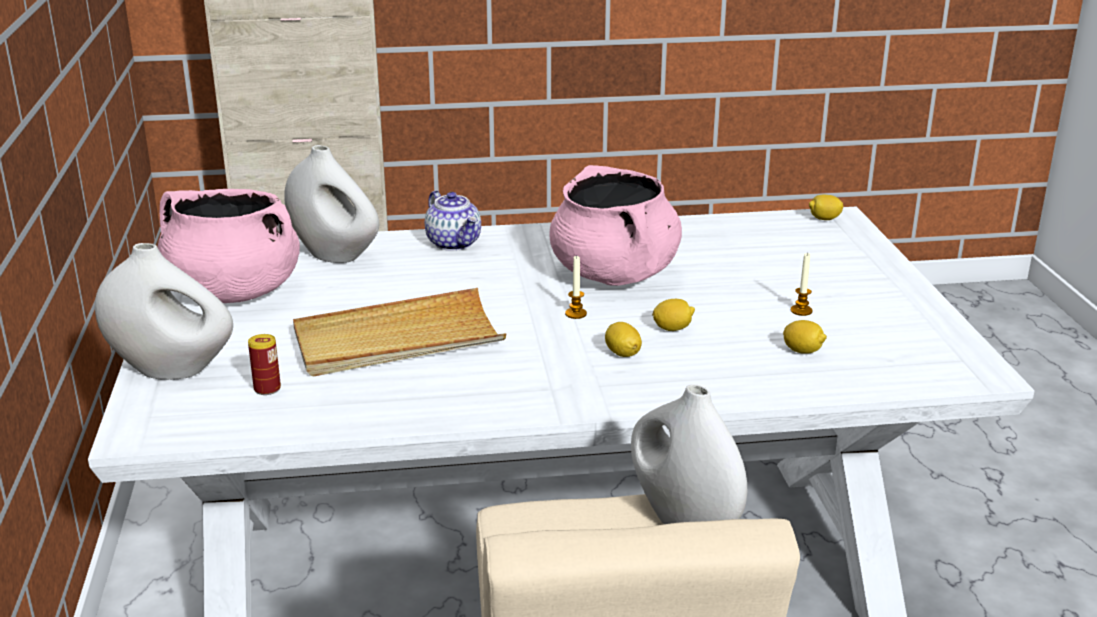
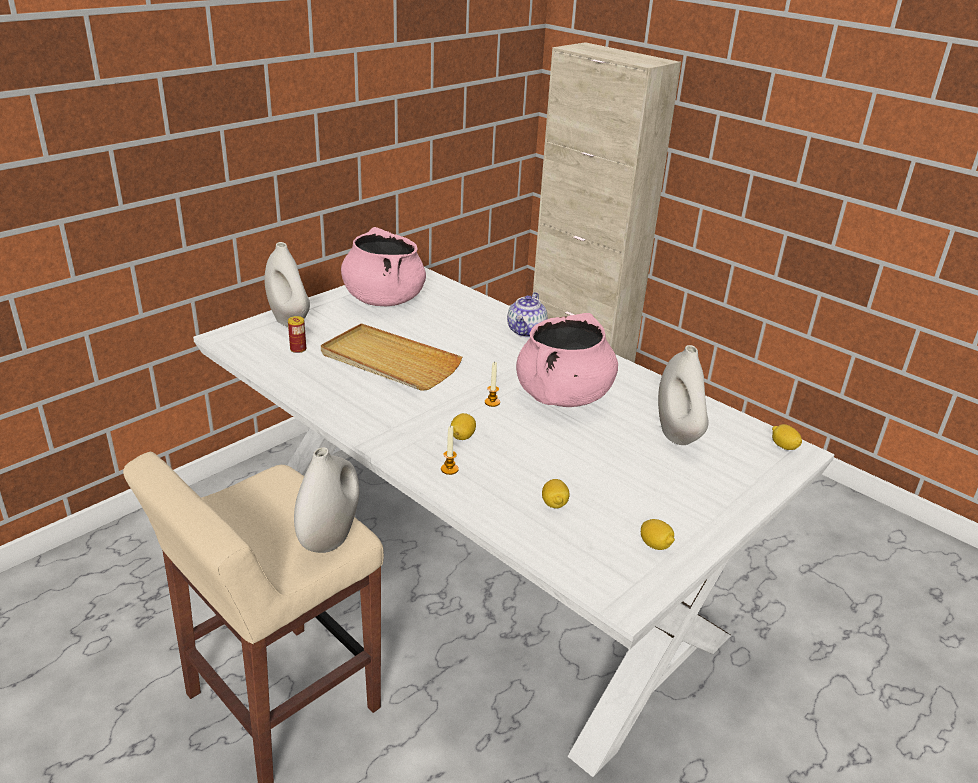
camera: 50 degrees right, 5 degrees up
(335, 255) = (461, 306): white vase -> white vase (677, 433)
(672, 328) = (518, 442): lemon -> lemon (655, 545)
(801, 311) = (614, 484): candle -> candle (449, 469)

